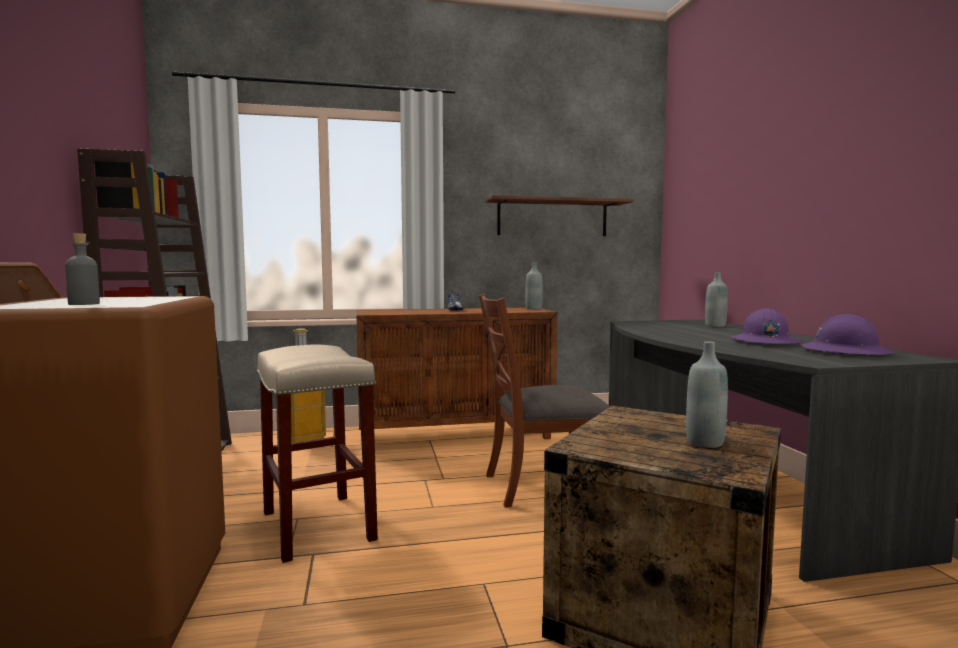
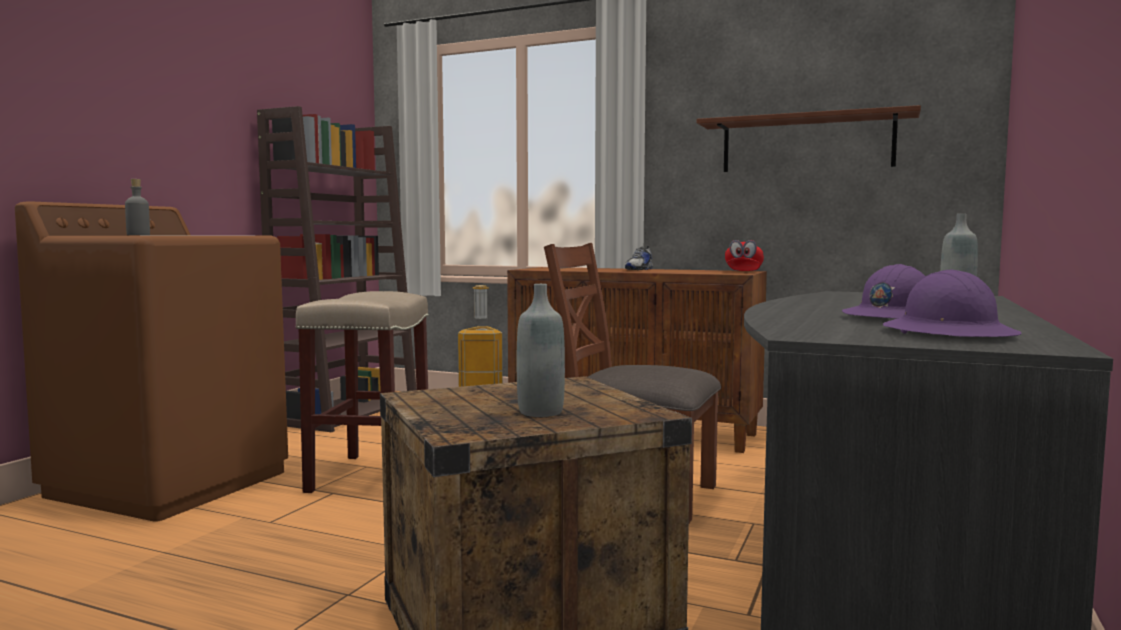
camera: 35 degrees right, 0 degrees up
(533, 309) = (743, 272): grey bottle -> red cap

